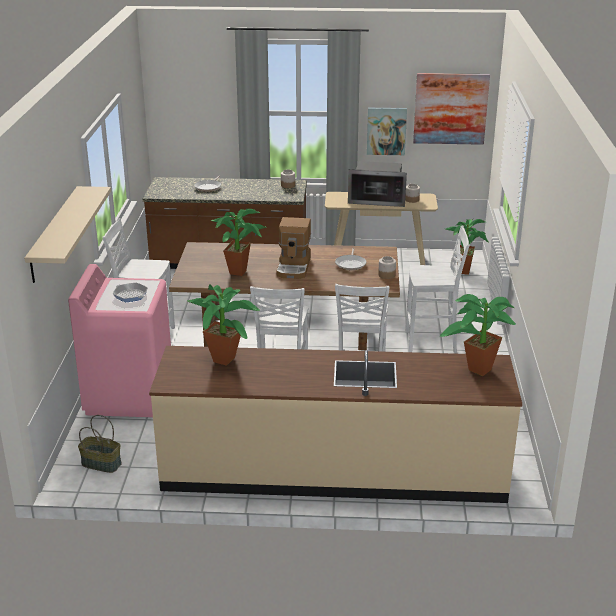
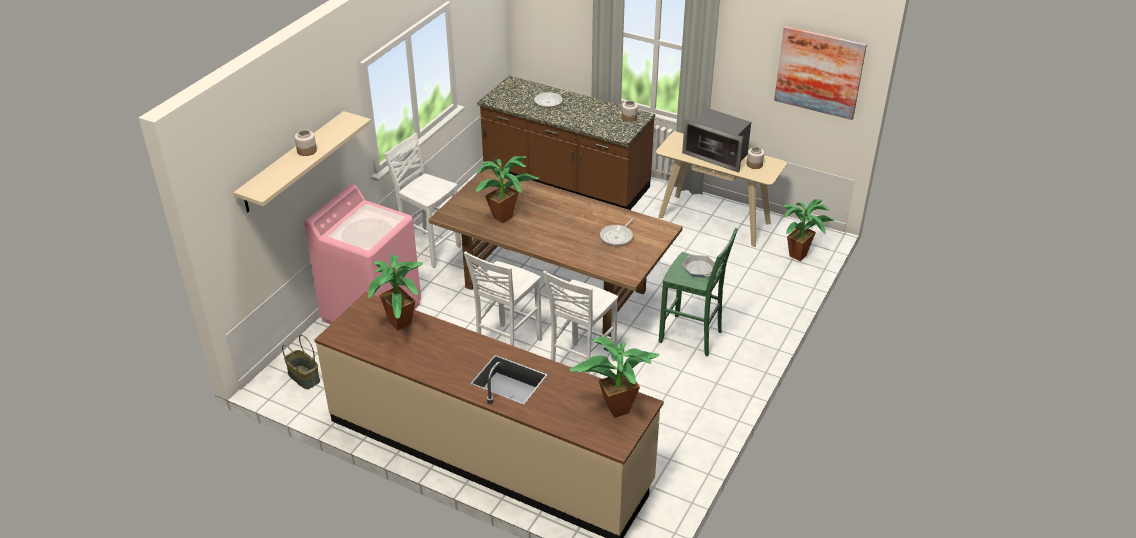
camera: 25 degrees right, 10 degrees up
(130, 295) = (368, 227): frying pan -> frying pan (699, 269)
(294, 267) = (560, 225): coffee machine -> none
(386, 131) = (747, 80): picture -> none
(386, 275) = (641, 261): jar -> jar (306, 151)
(432, 342) = (692, 337): white stool -> green stool

